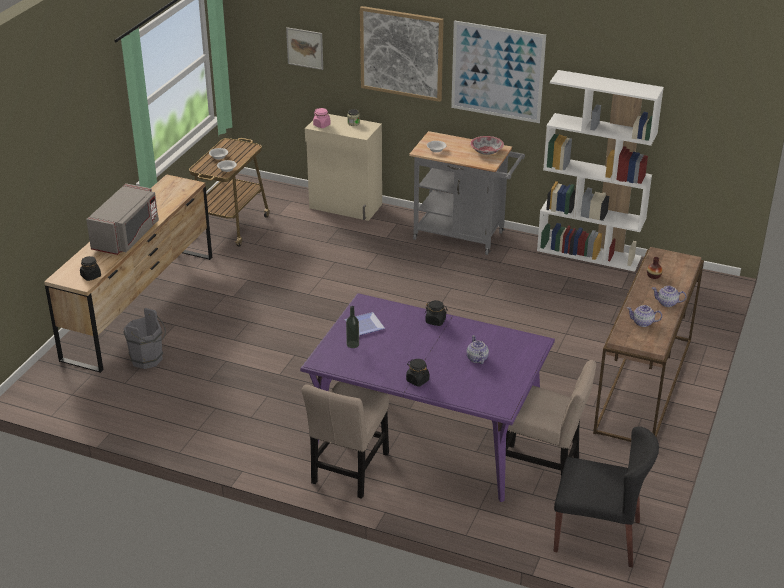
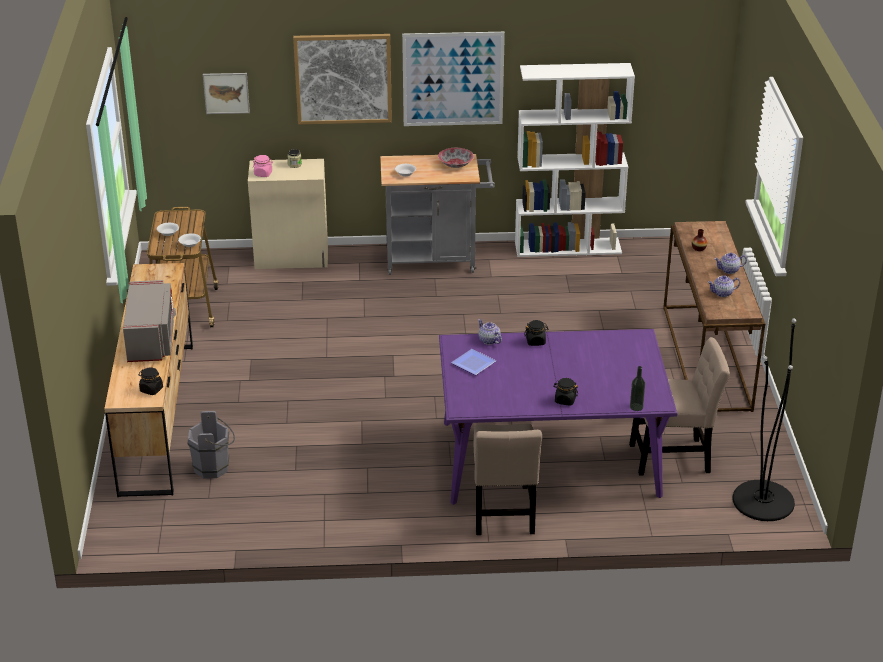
camera: 25 degrees left, 0 degrees up
(352, 344) = (477, 384): bottle -> bottle (636, 407)
(477, 359) = (601, 365): teapot -> teapot (489, 340)
(598, 536) = (763, 501): black chair -> black floor lamp

